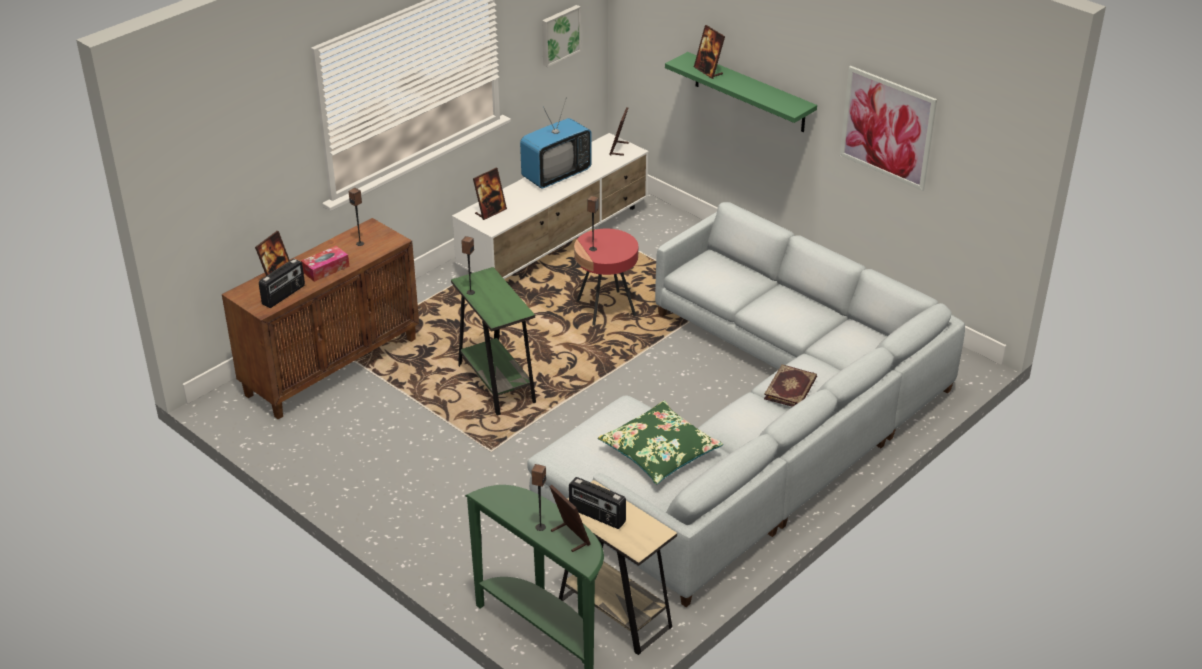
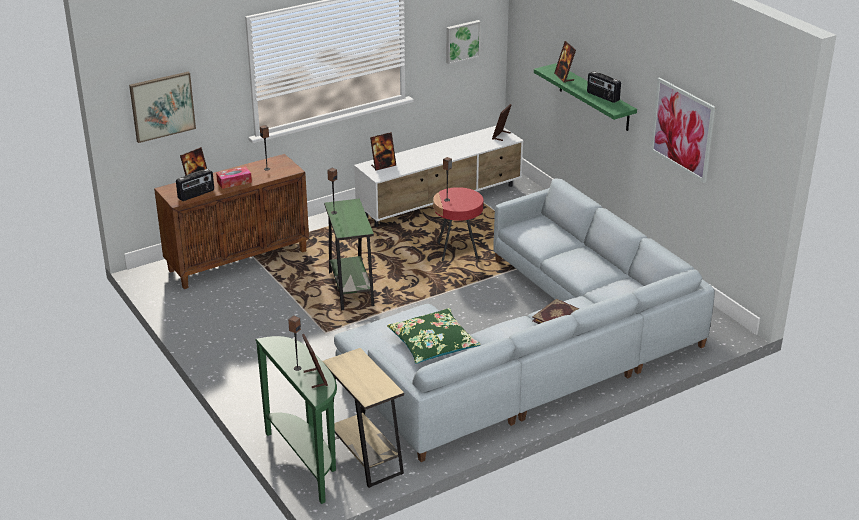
camera: 15 degrees right, 5 degrees down
(219, 184) = (162, 106): none -> picture
(556, 175) = (444, 148): television -> none
(596, 516) = (349, 371): radio -> radio (602, 96)

